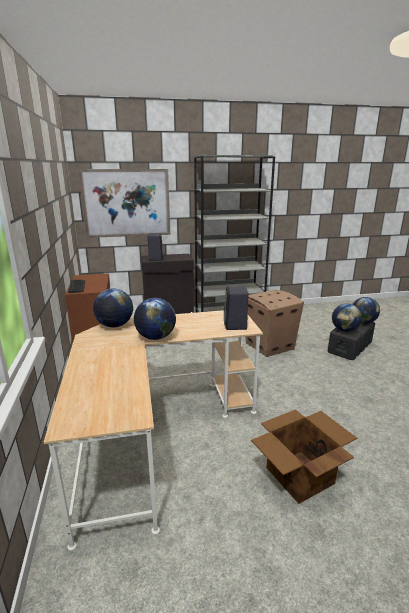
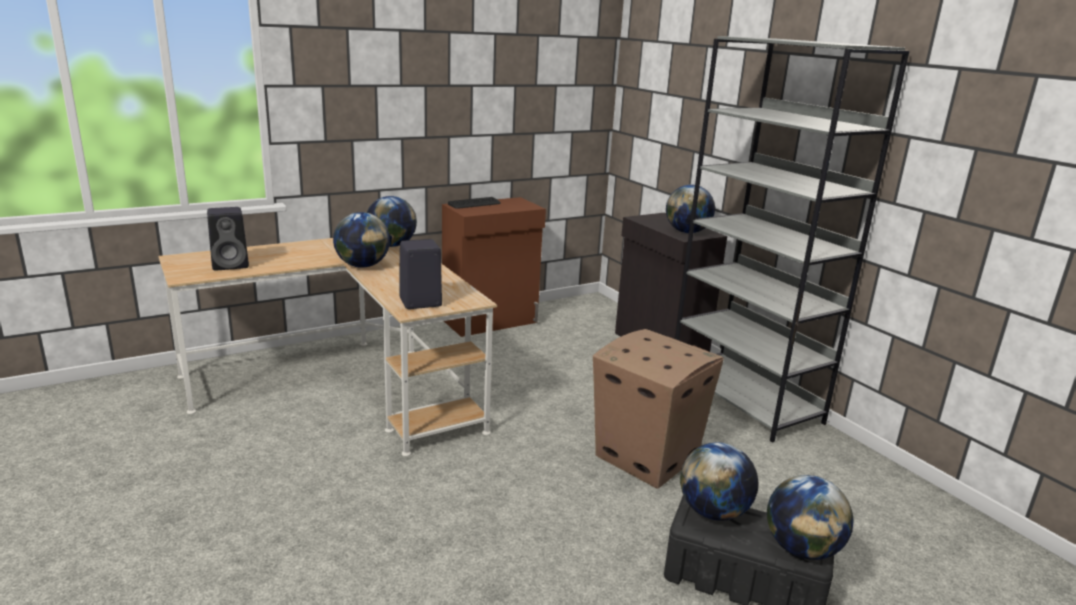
camera: 70 degrees right, 0 degrees up
(127, 203) = (667, 115): picture -> none
(155, 259) = (654, 221): black speaker -> black speaker (232, 264)
(179, 257) = (687, 232): none -> globe
(298, 475) = (267, 501): cardboard box -> none

